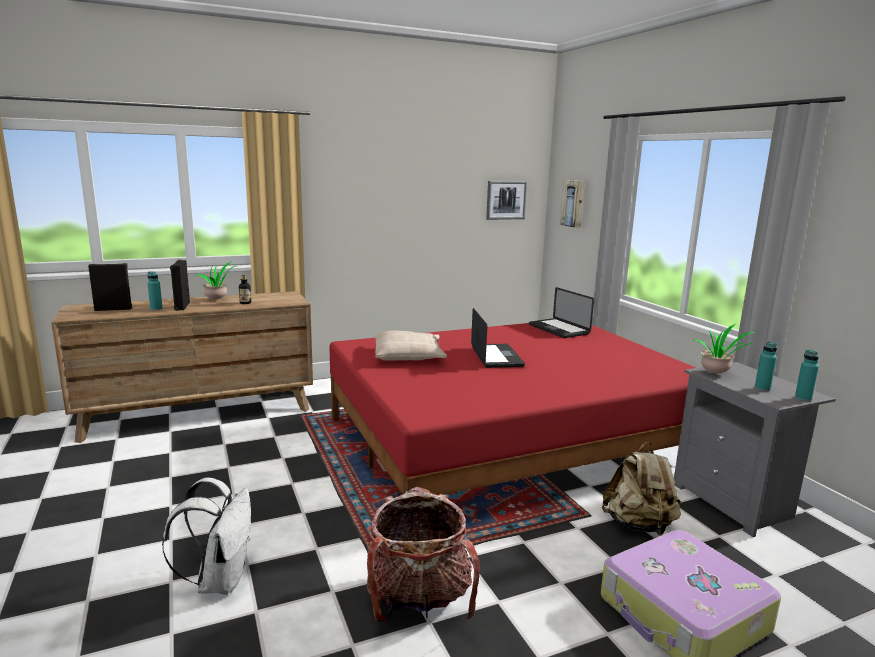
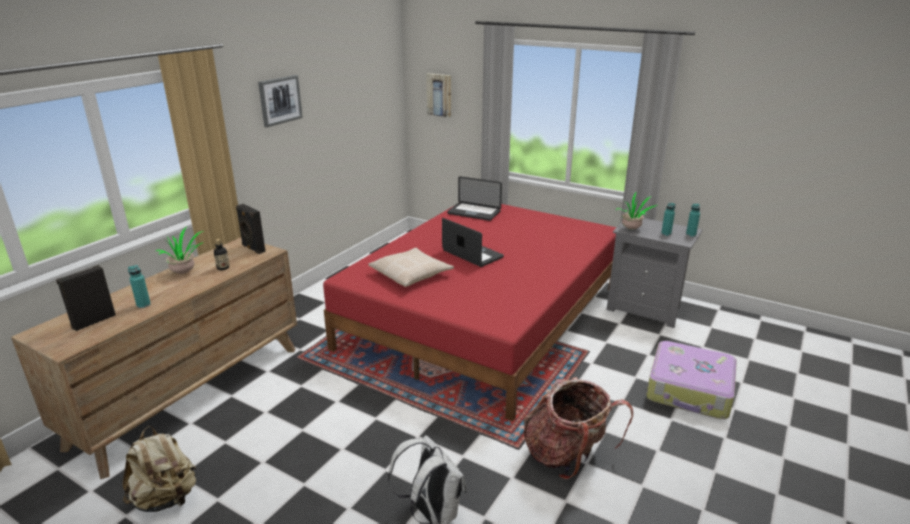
camera: 35 degrees left, 10 degrees up
(181, 306) = (164, 293): black speaker -> black speaker (253, 249)
(506, 200) = (377, 97): picture -> picture (280, 100)
(639, 525) = (618, 346): beige backpack -> beige backpack (166, 498)

